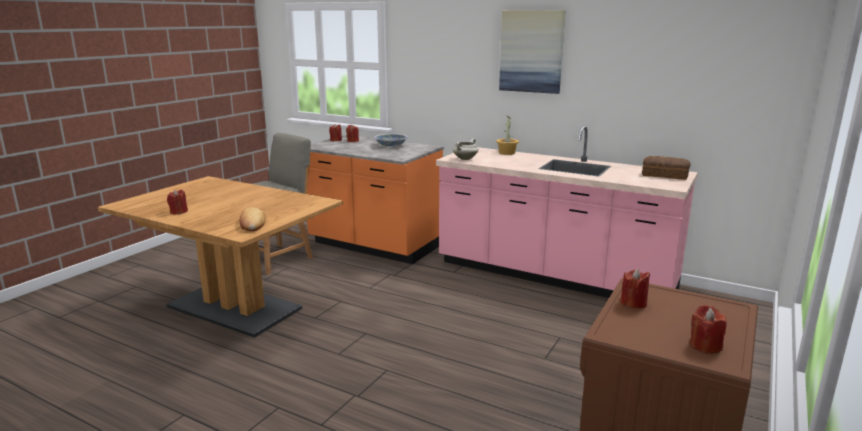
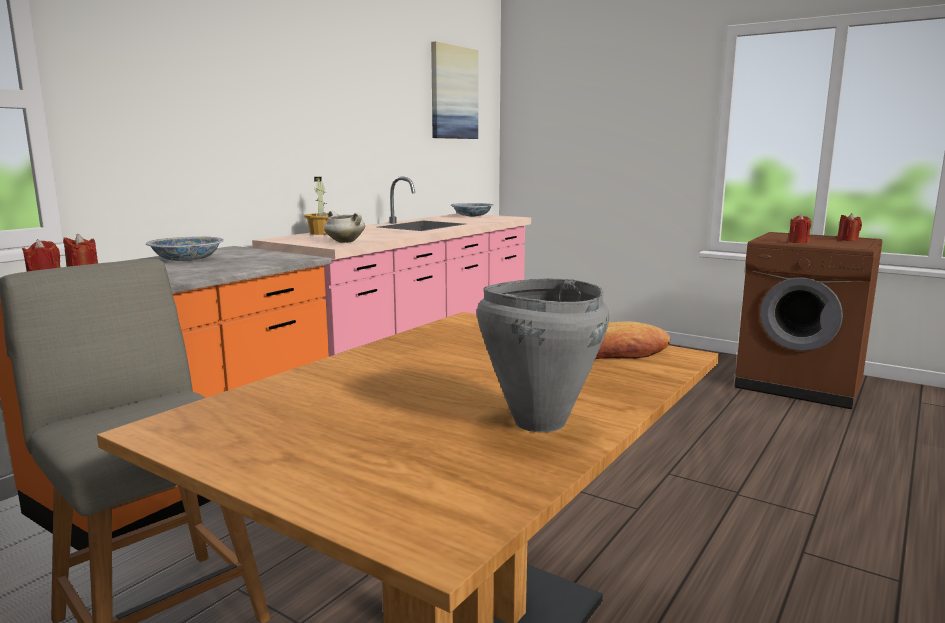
camera: 85 degrees left, 5 degrees down
(178, 212) = (538, 422): red candle -> grey cooking pot
(531, 51) = (311, 83): picture -> picture (453, 93)
(665, 176) = (472, 216): bread -> bowl

